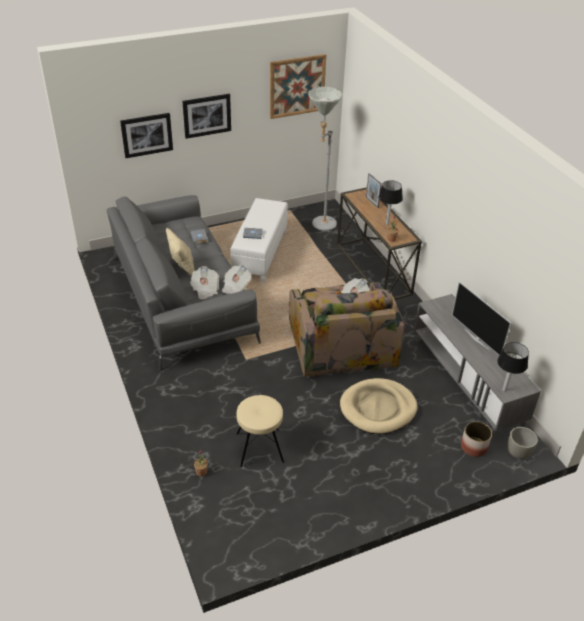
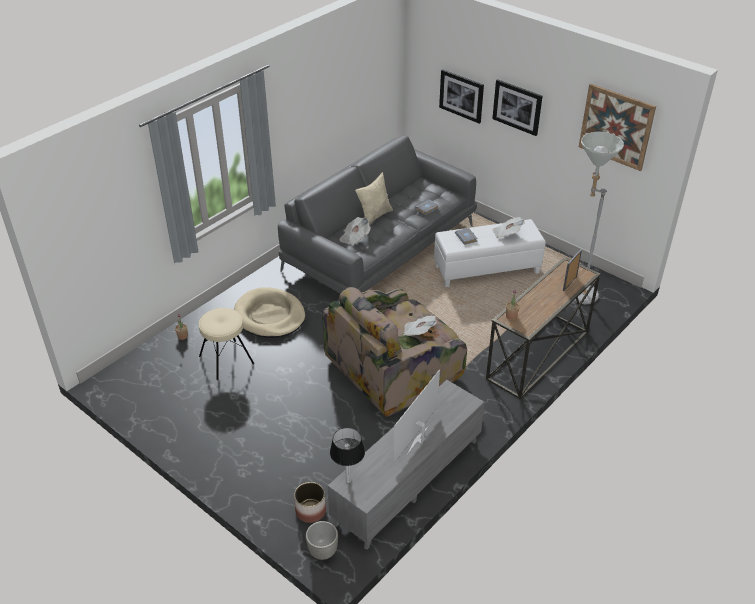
camera: 65 degrees right, 0 degrees up
(235, 286) = (373, 253): newspaper -> newspaper (507, 234)
(378, 408) = (321, 422): beige dog bed -> beige dog bed (270, 316)
(387, 224) = (537, 305): table lamp -> none

